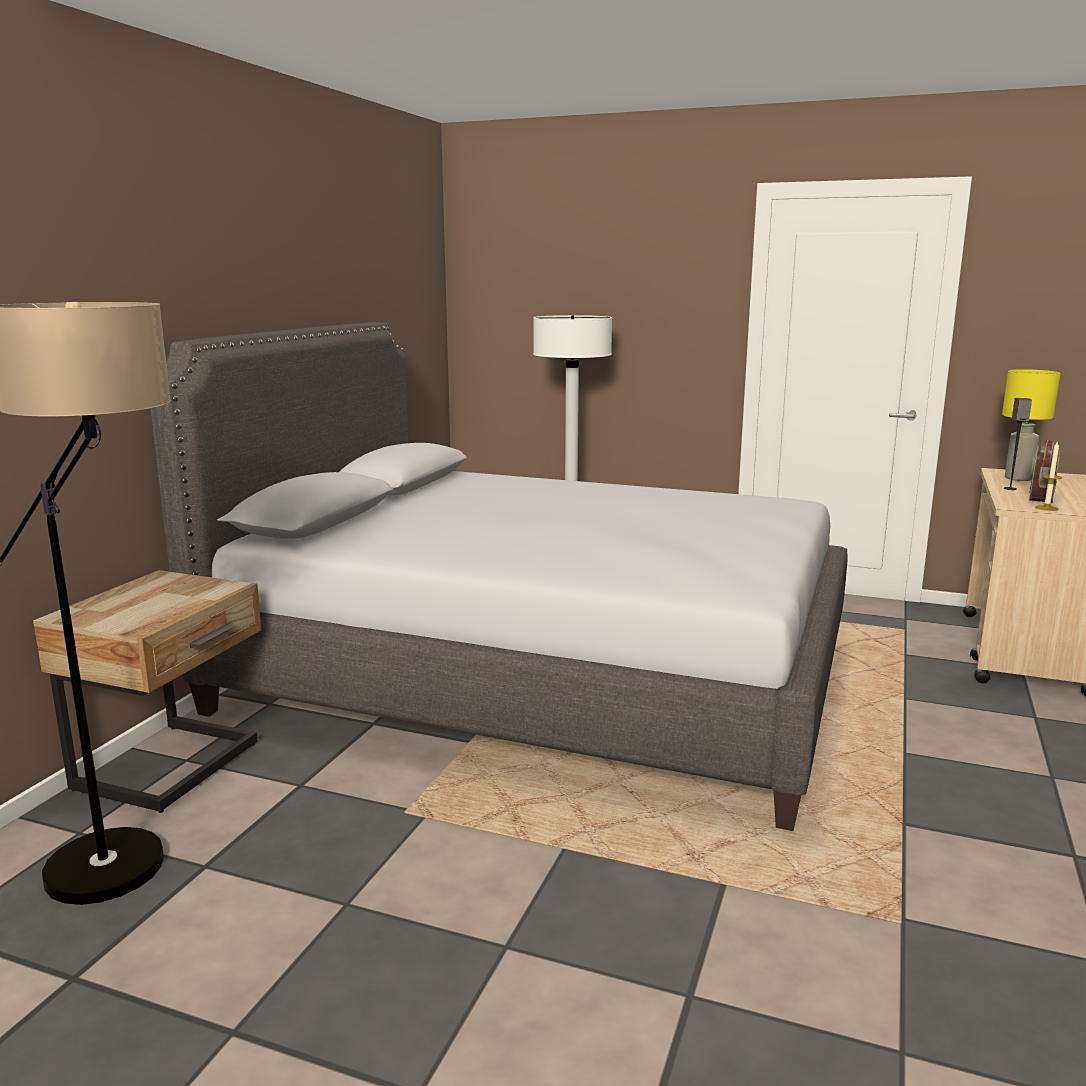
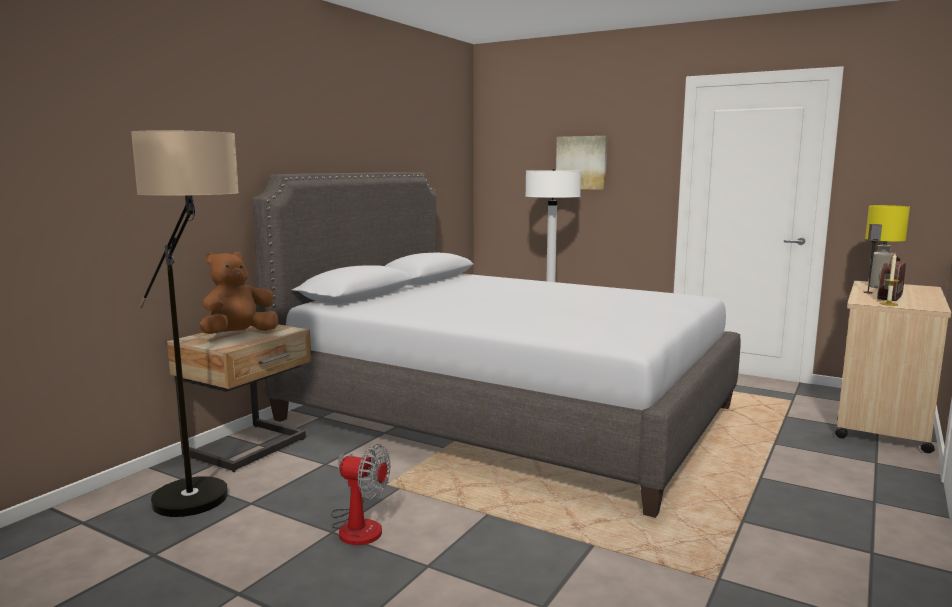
camera: 10 degrees right, 5 degrees down
(148, 601) = (238, 335): none -> brown plush toy
(381, 888) = (357, 525): none -> fan
(608, 304) = (581, 162): none -> picture

